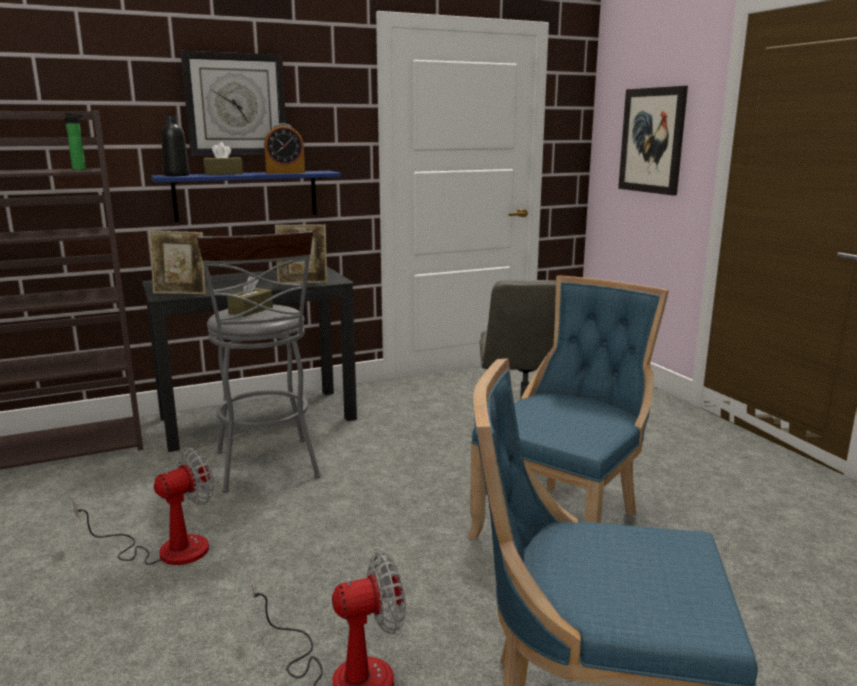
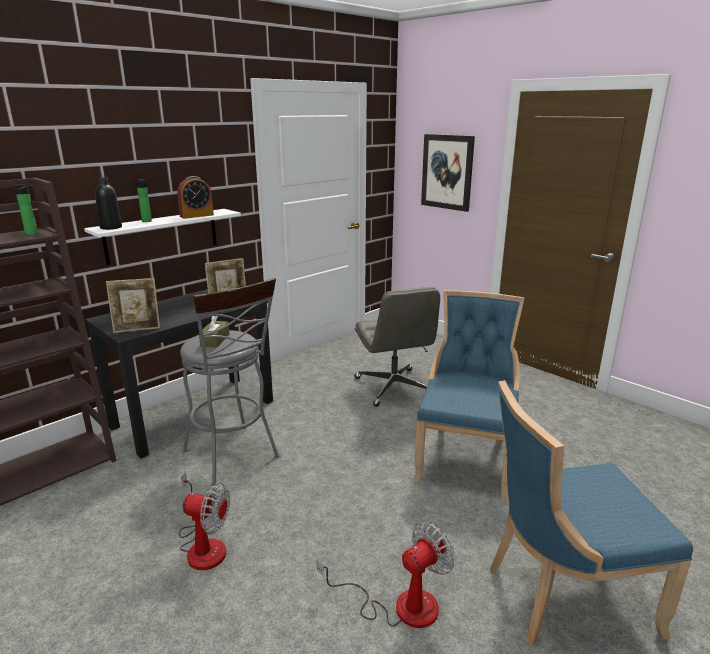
camera: 20 degrees left, 5 degrees up
(167, 549) = (204, 545): fan -> fan turned 75 degrees clockwise
(223, 174) = (147, 221): brown tissue box -> bottle
(235, 105) = (149, 161): wall clock -> none
(246, 195) = (162, 236): blue shelf -> white shelf

